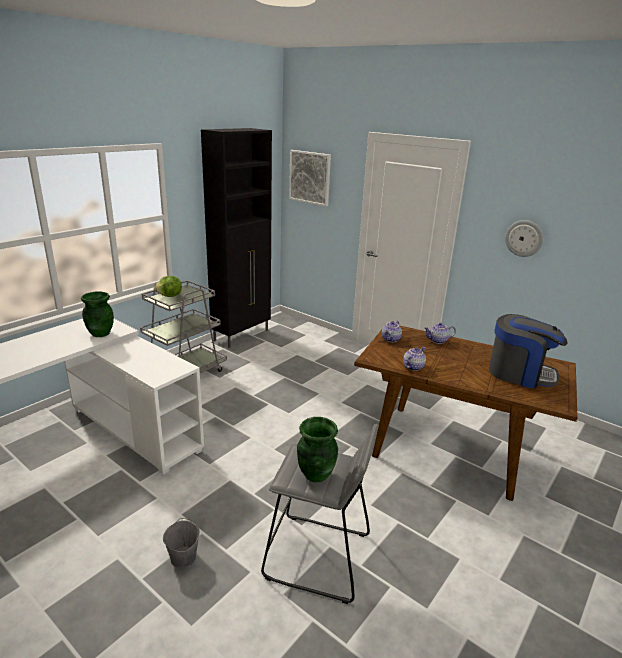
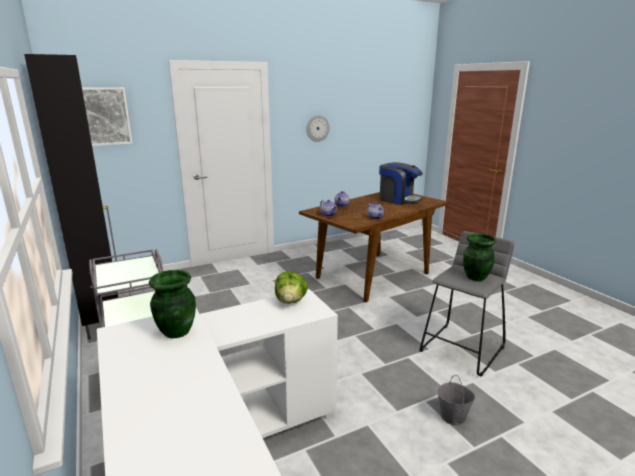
camera: 65 degrees left, 5 degrees down
(170, 296) = (118, 277): lettuce -> lettuce (291, 301)
(520, 373) = (398, 200): coffee machine -> coffee machine turned 75 degrees clockwise

